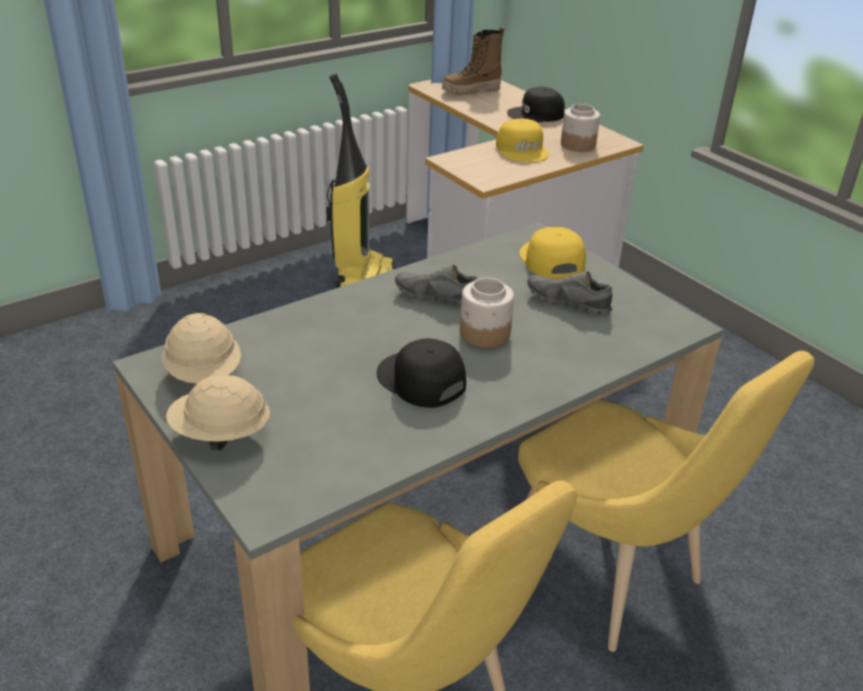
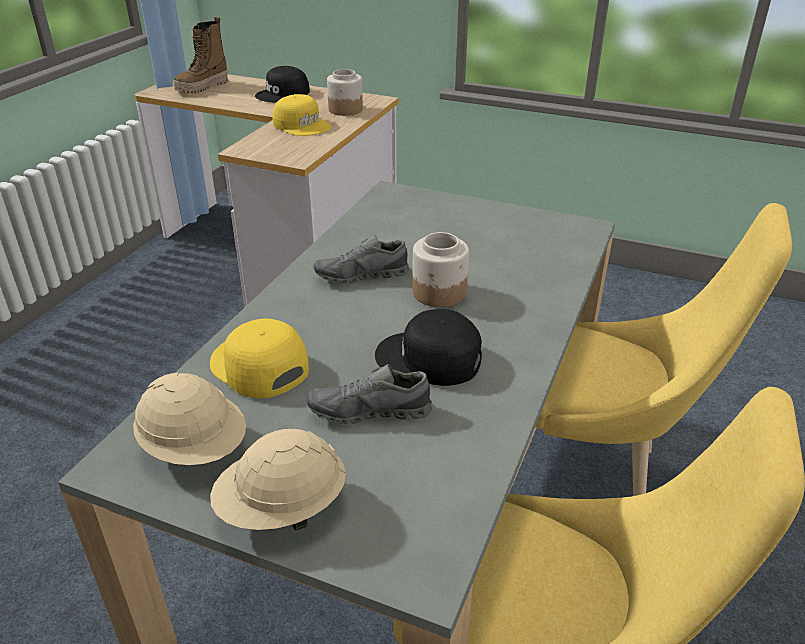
camera: 30 degrees left, 0 degrees up
(363, 278) = (161, 302): vacuum cleaner -> none
(550, 260) = (425, 210): yellow cap -> yellow cap (258, 367)
(568, 303) = (478, 241): grey shoe -> grey shoe (369, 411)

